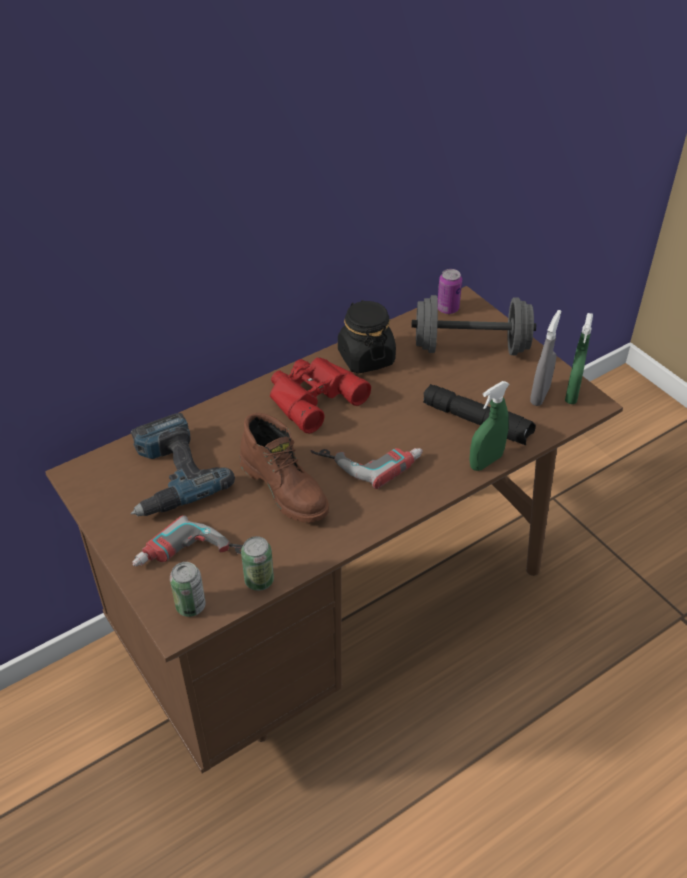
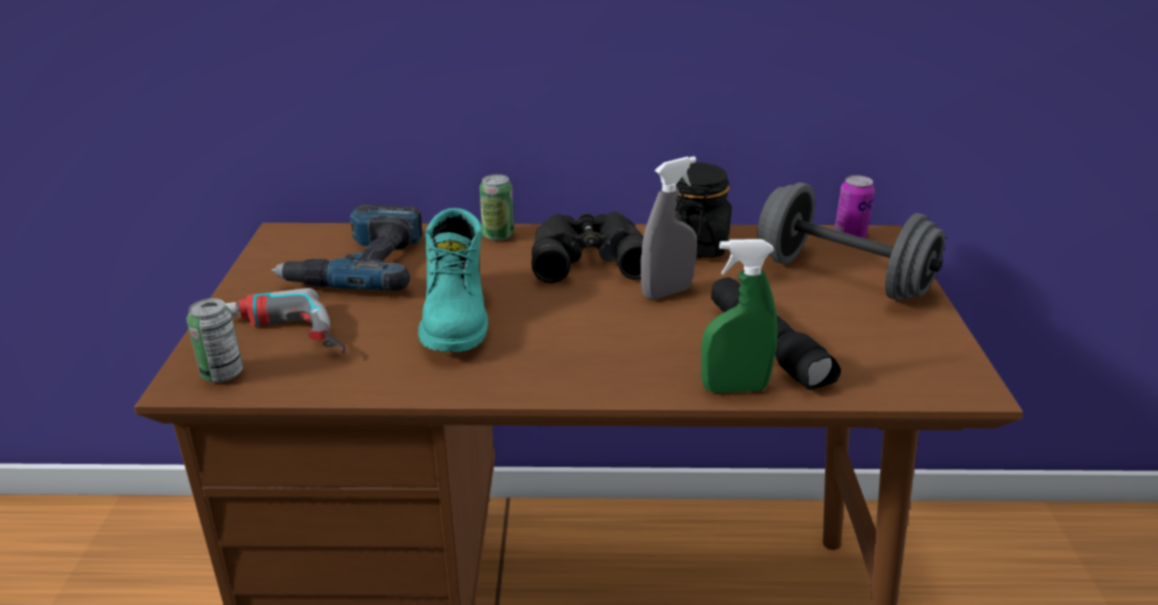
camera: 35 degrees right, 15 degrees down
(259, 580) = (317, 383): can -> can (498, 235)
(285, 488) = (457, 317): brown boot -> turquoise boot
(312, 397) = (588, 256): red binoculars -> black binoculars
(368, 458) = (584, 327): power drill -> none
(540, 395) = (893, 352): grey spray bottle -> grey spray bottle (667, 292)
(572, 394) = (947, 368): green spray bottle -> none

